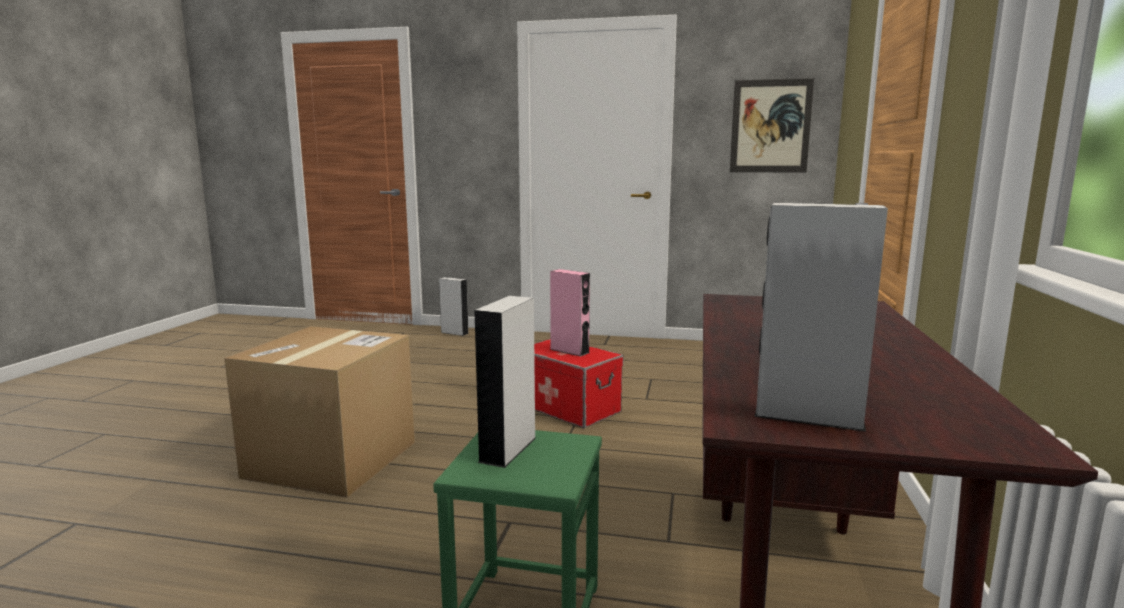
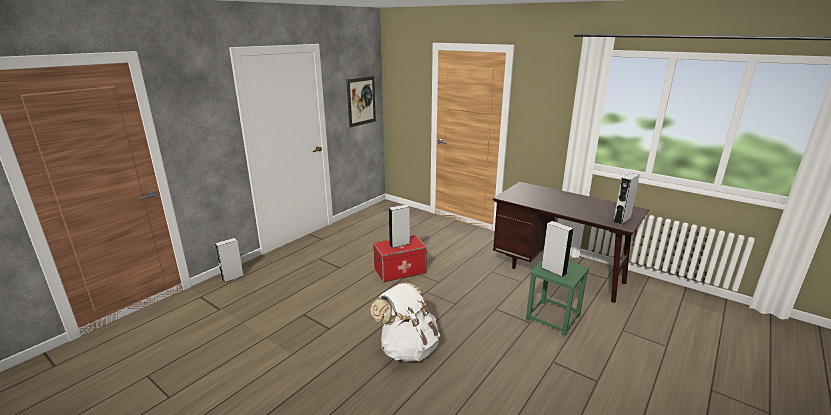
camera: 65 degrees left, 10 degrees up
(332, 459) = (408, 348): cardboard box -> white backpack
(569, 351) = (399, 244): pink speaker -> grey speaker

